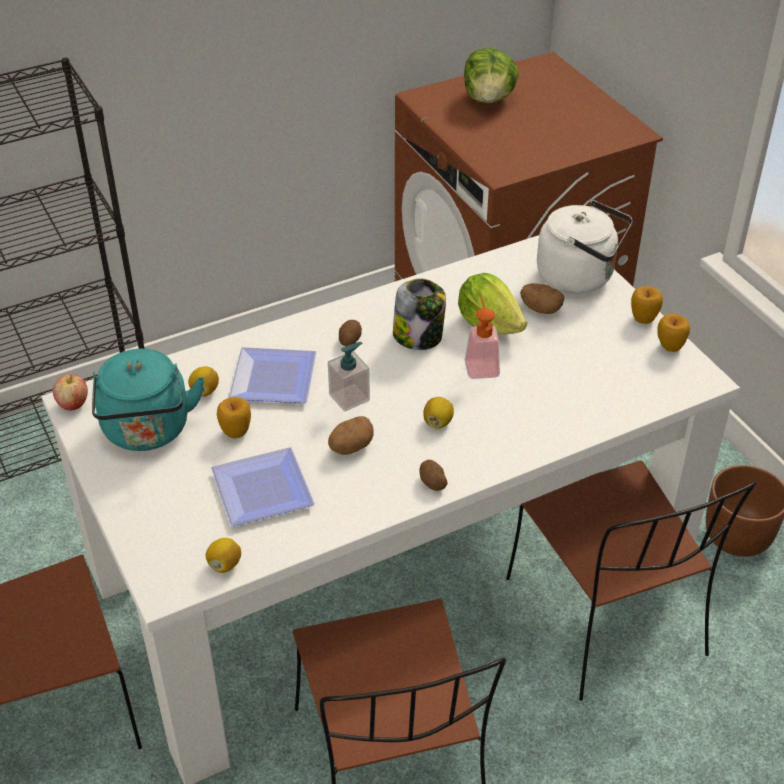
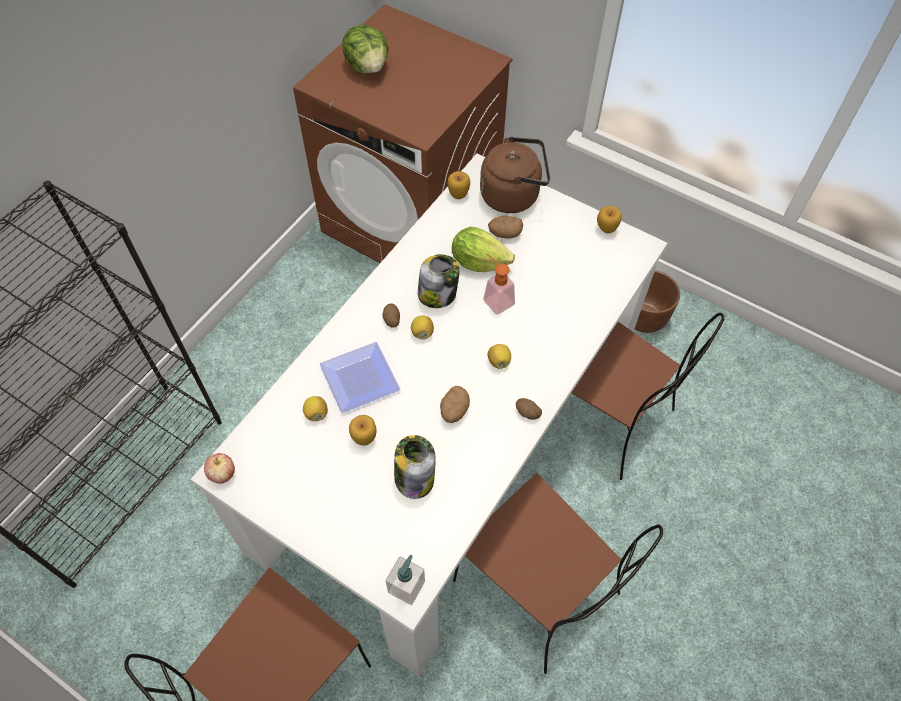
camera: 30 degrees left, 15 degrees up
(147, 432) = (299, 470): turquoise kettle -> none
(224, 564) = (434, 553): lemon -> lemon (422, 333)
(259, 488) = (414, 478): plate -> jar
(349, 397) = (425, 369): soap dispenser -> soap dispenser (406, 586)
(580, 277) = (513, 195): white kettle -> brown kettle
(643, 318) = (576, 212): apple -> apple (458, 194)

